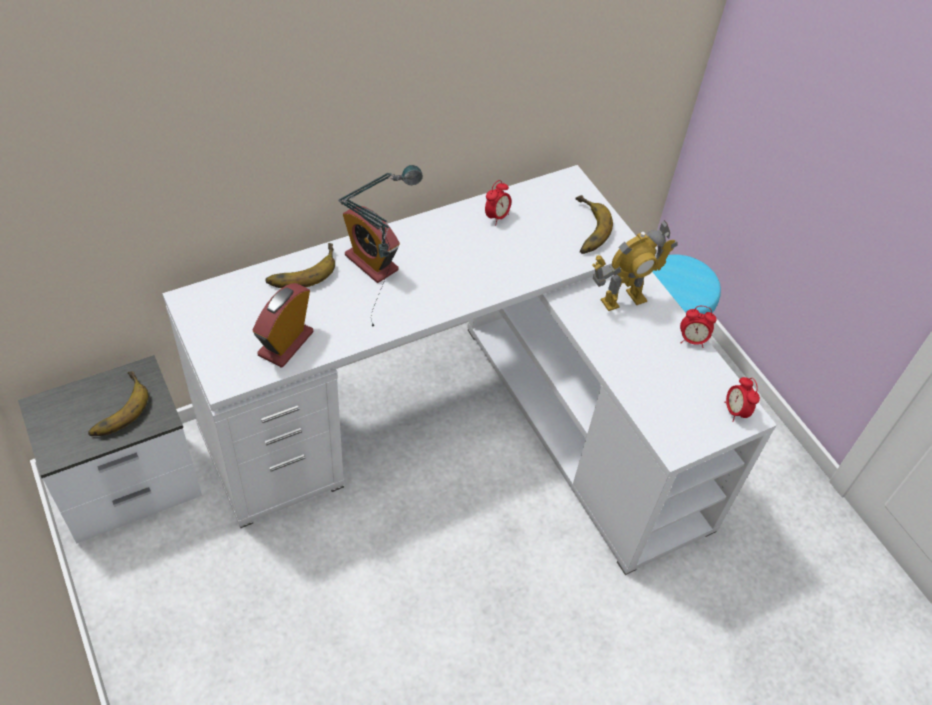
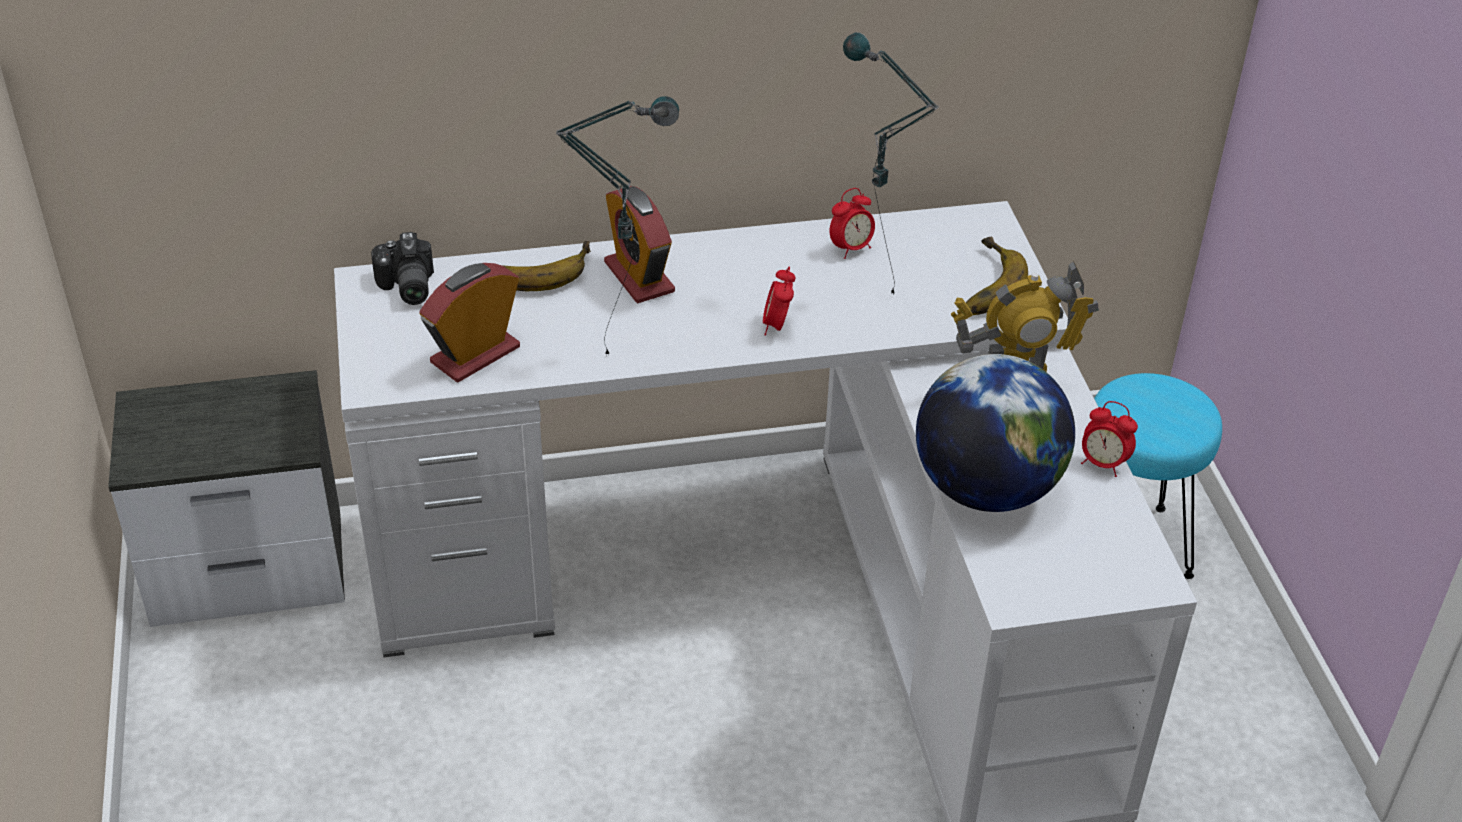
camera: 20 degrees right, 10 degrees down
(115, 408) = (238, 425): banana -> none
(218, 299) = (405, 287): none -> camera
(522, 249) = (872, 295): none -> table lamp
(632, 372) = (986, 489): none -> globe
(735, 411) = (1134, 570): alarm clock -> alarm clock (777, 326)

